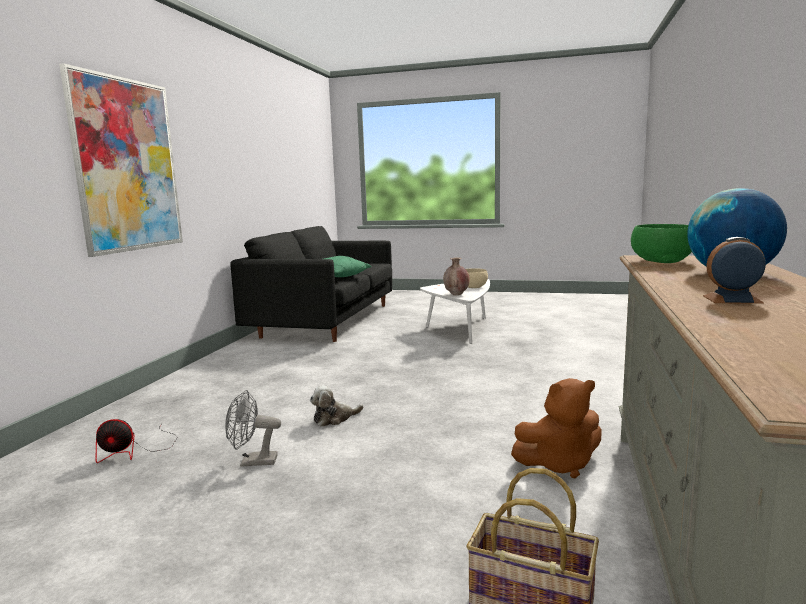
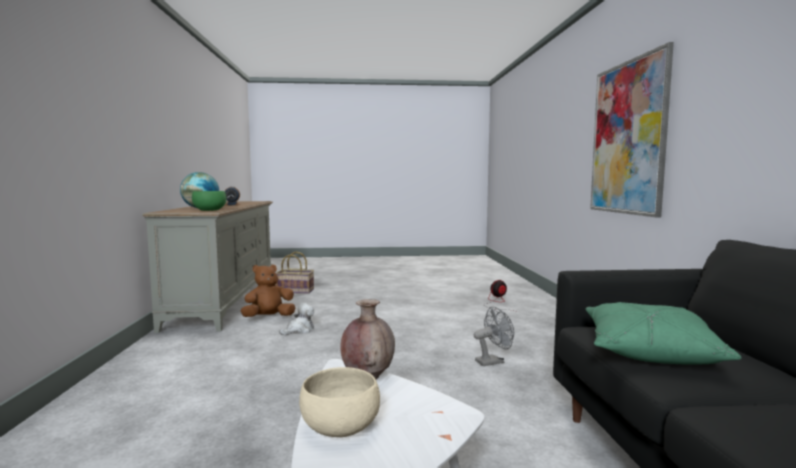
camera: 160 degrees right, 5 degrees down
(252, 462) = (429, 305): grey fan -> grey fan (493, 361)
(334, 418) = (415, 324): plush toy -> plush toy (299, 330)

